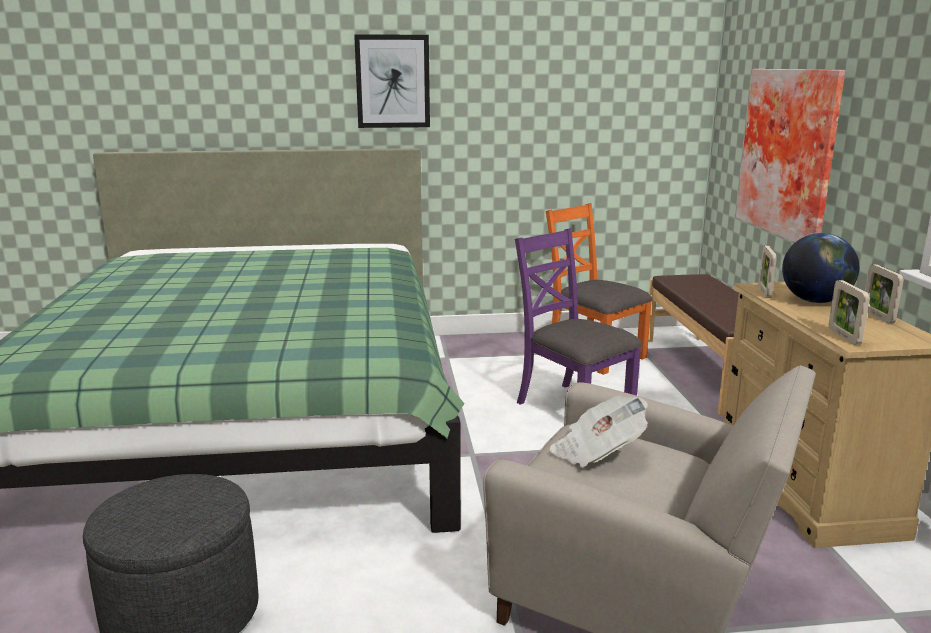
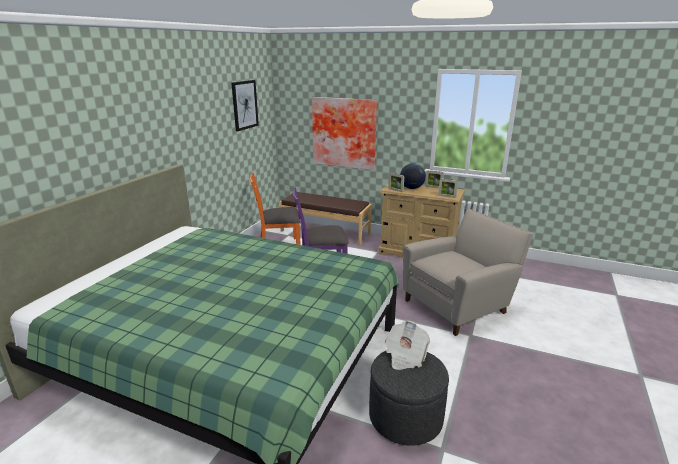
camera: 60 degrees left, 5 degrees up
(392, 81) = (155, 125): picture -> picture (244, 105)
(597, 452) = (450, 262): newspaper -> newspaper (405, 356)

